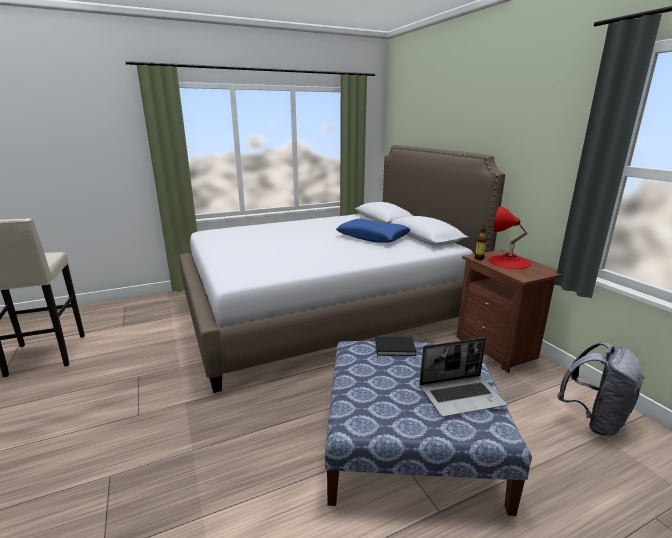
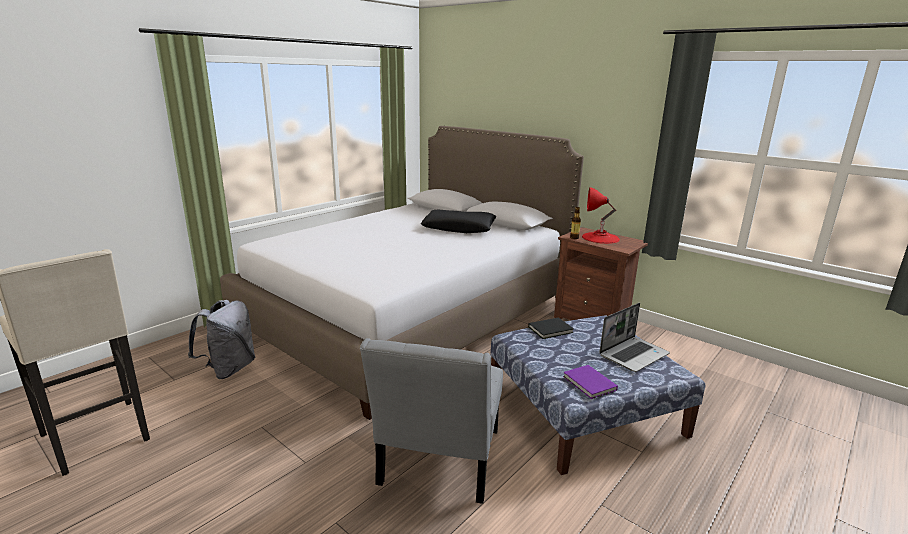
camera: 25 degrees left, 0 degrees up
(231, 449) = (438, 462): none -> grey chair
(372, 237) = (459, 228): blue pillow -> black pillow
(377, 416) = (589, 384): none -> purple book
(594, 420) = (695, 359): grey backpack -> grey backpack (229, 369)

